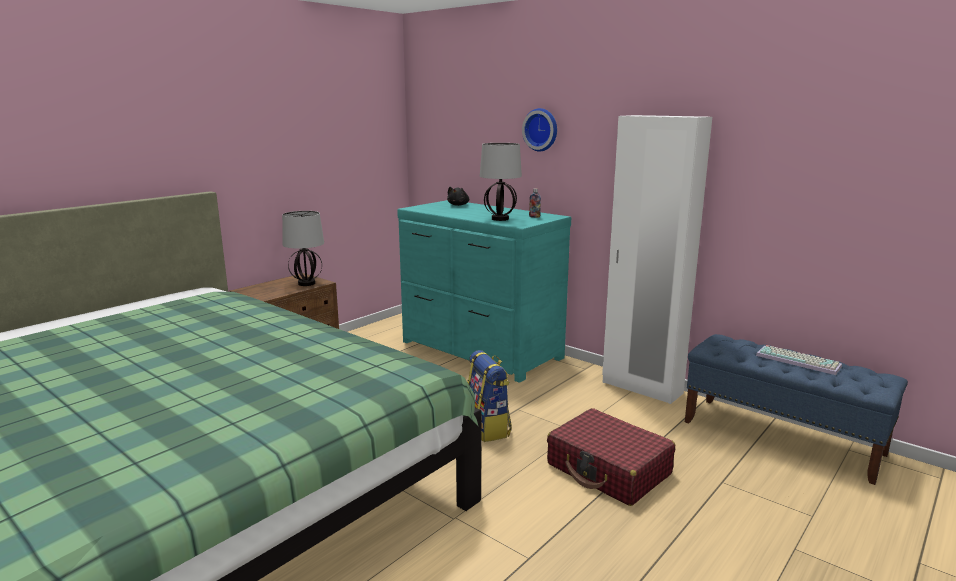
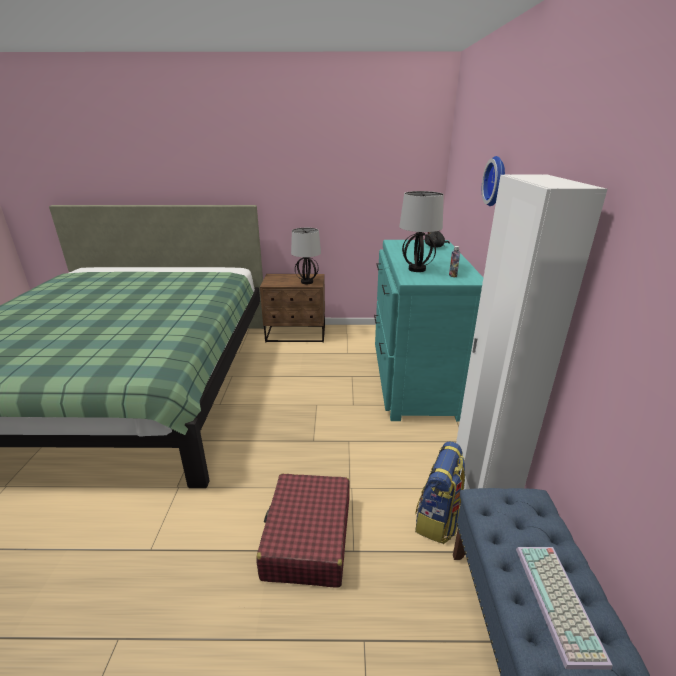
camera: 50 degrees right, 10 degrees up
(488, 428) = (305, 442): backpack -> backpack (438, 519)

